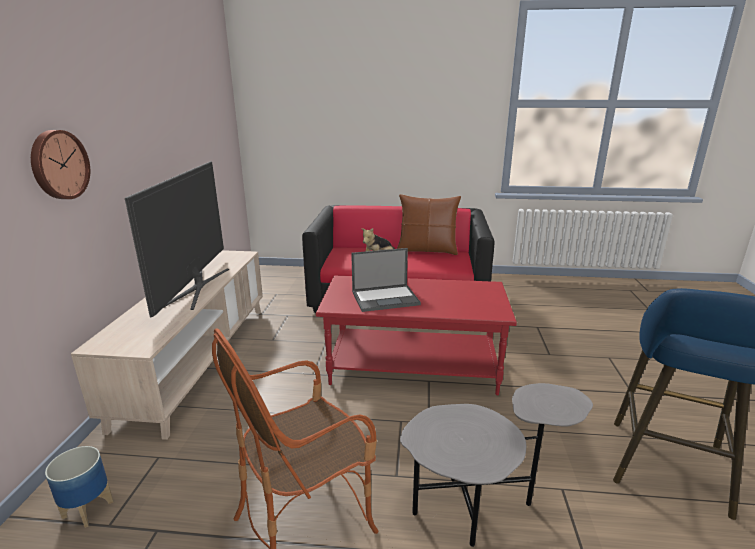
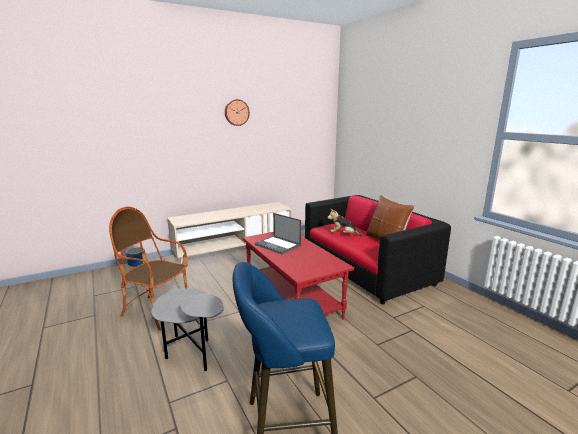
camera: 55 degrees right, 5 degrees down
(58, 165) = (183, 145): wall clock -> wall clock (236, 112)
(196, 287) = (237, 213): television -> none

